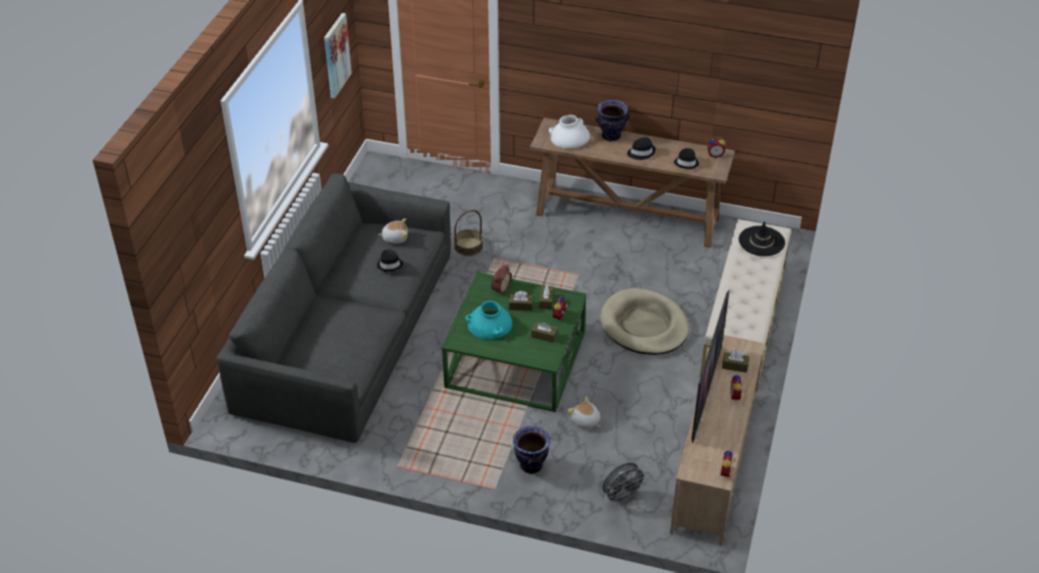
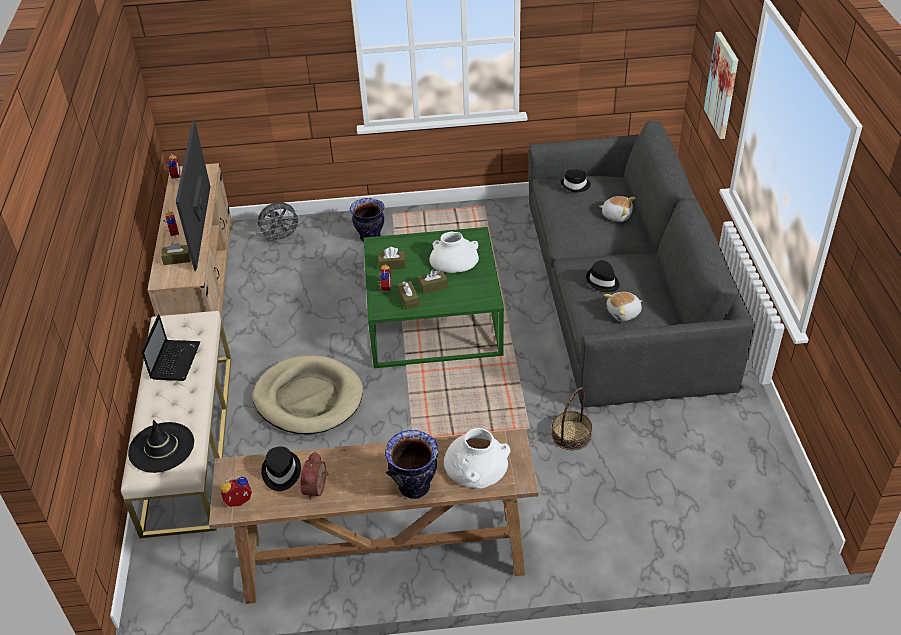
camera: 160 degrees right, 0 degrees up
(336, 55) = (860, 321): picture -> picture (722, 85)
(490, 325) = (453, 259): turquoise vase -> white vase
(500, 289) = (466, 297): alarm clock -> alarm clock (318, 489)
(585, 421) = (337, 285): plush toy -> plush toy (616, 215)
(621, 497) = (281, 238): grey fan -> grey fan turned 150 degrees counterclockwise
(641, 152) = (356, 470): black hat -> black hat (575, 185)
(746, 299) = (175, 360): none -> laptop

